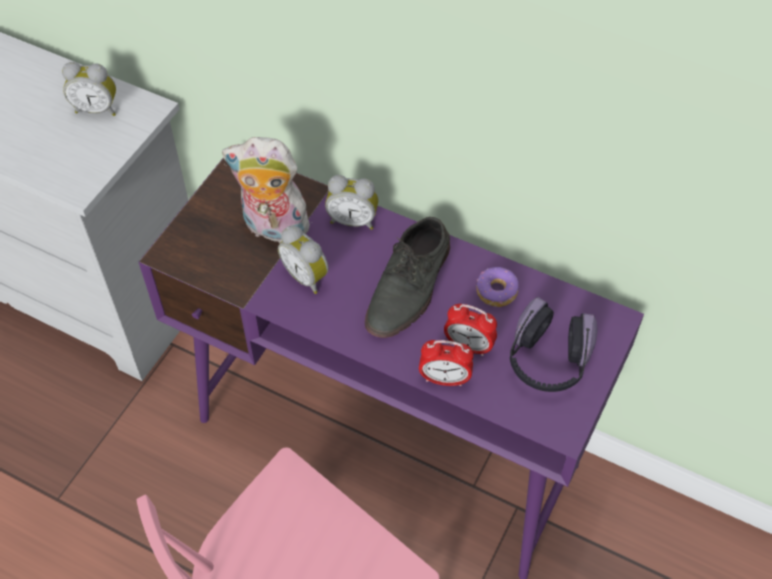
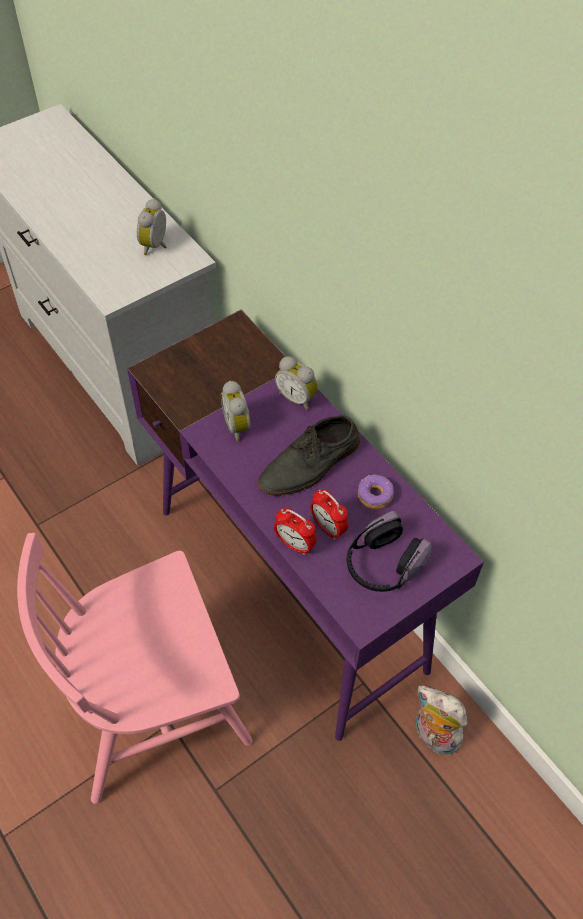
camera: 25 degrees right, 0 degrees up
(97, 108) = (156, 246): alarm clock -> alarm clock turned 75 degrees clockwise
(273, 228) = (234, 381): plush toy -> plush toy (433, 736)

